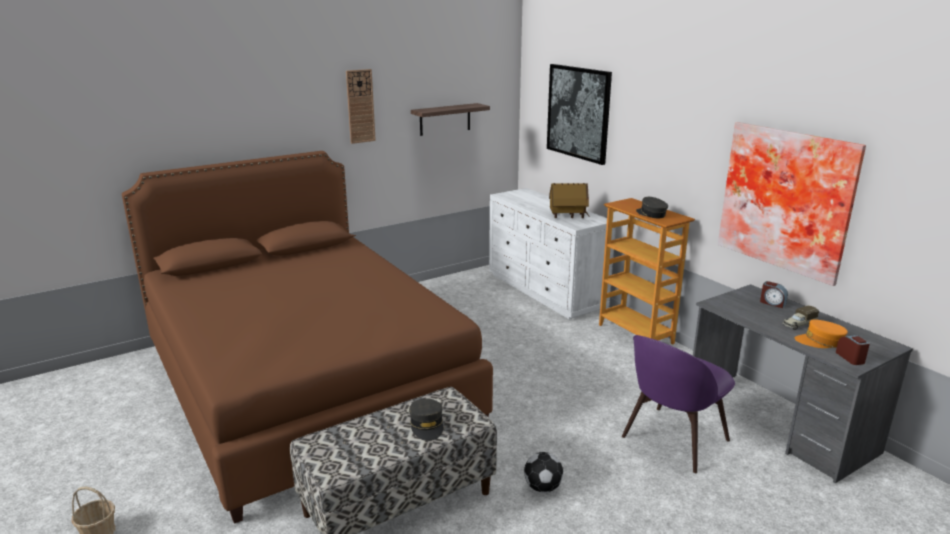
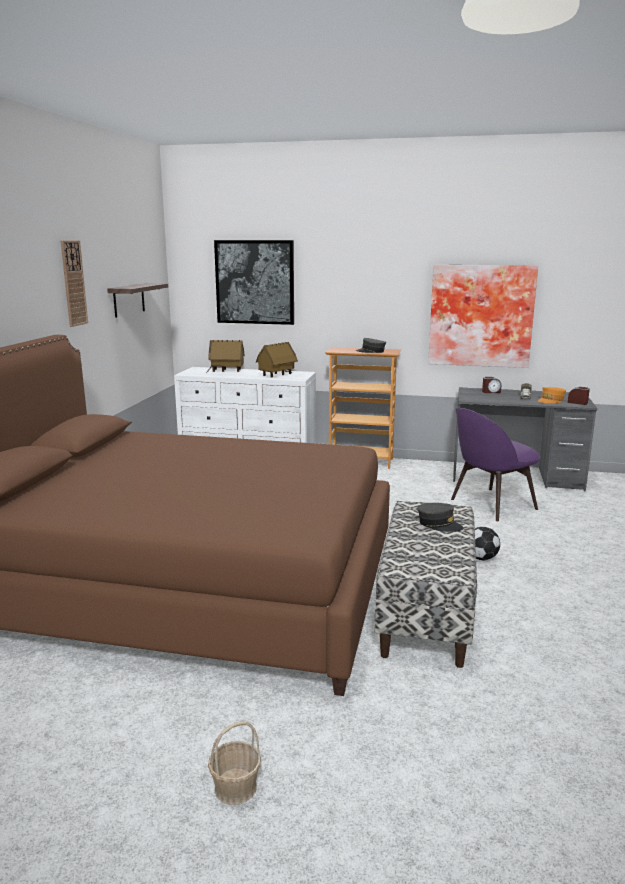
camera: 45 degrees left, 5 degrees down
(539, 200) = (226, 371): none -> toy house
(672, 440) = (490, 505): purple chair -> purple chair turned 60 degrees clockwise

